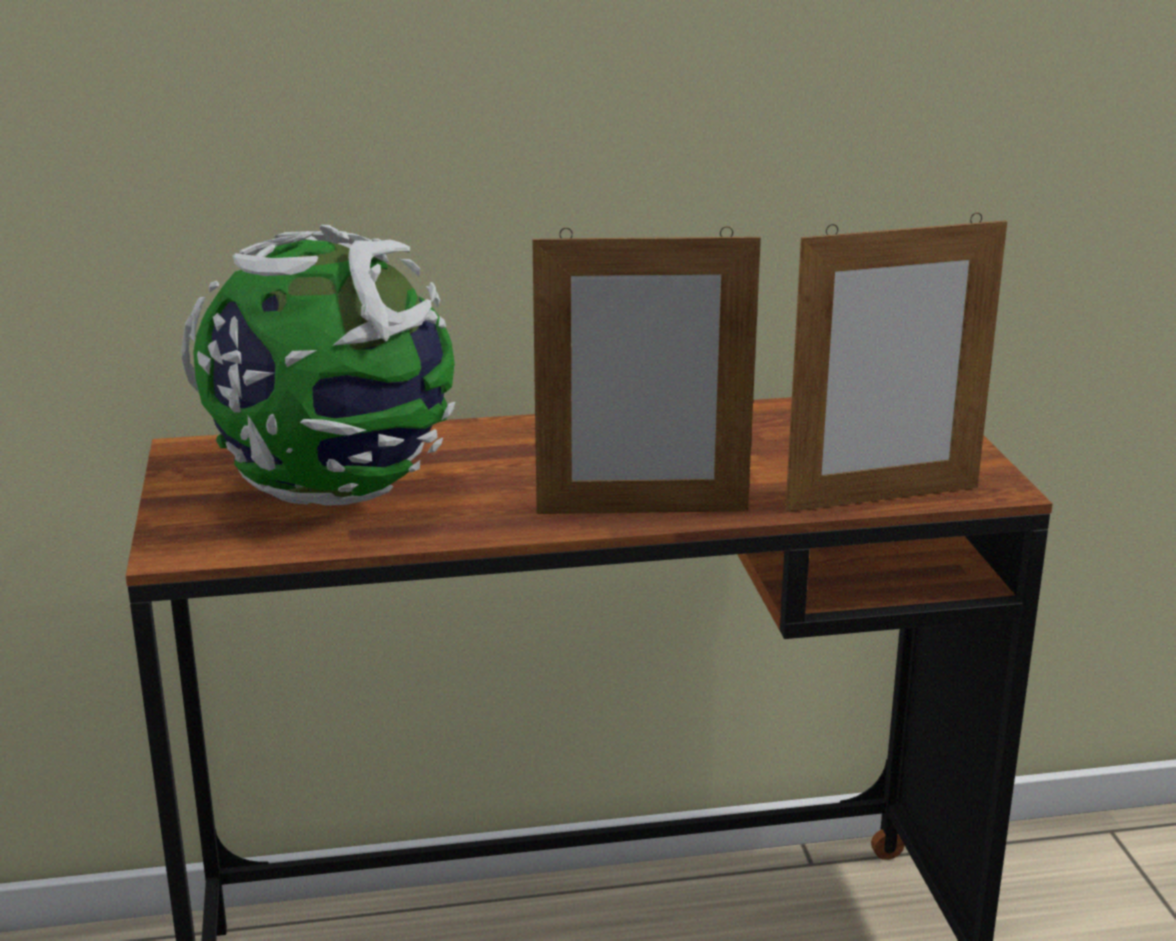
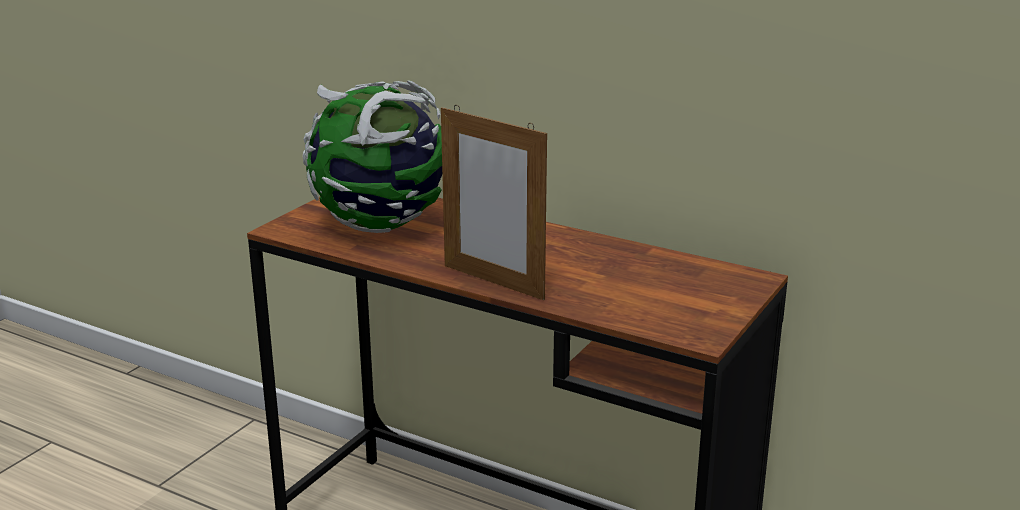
camera: 40 degrees right, 0 degrees up
(882, 498) = (625, 319): picture frame -> none

